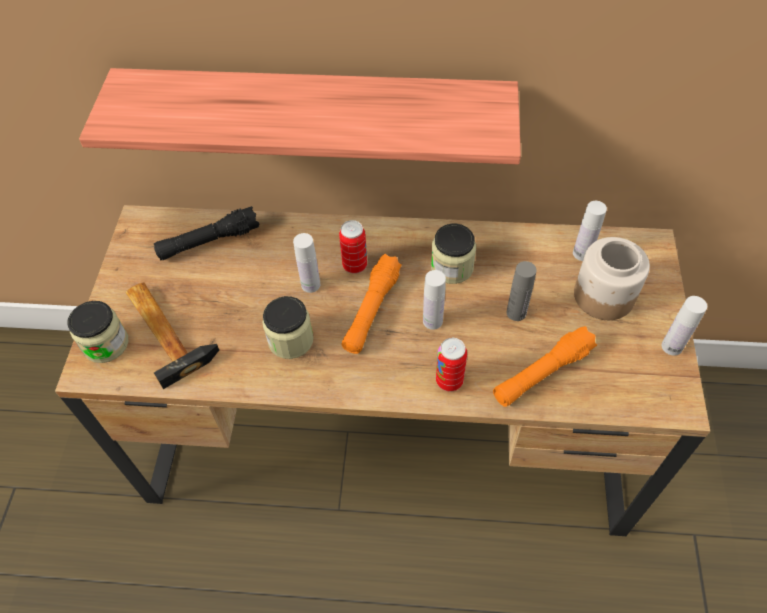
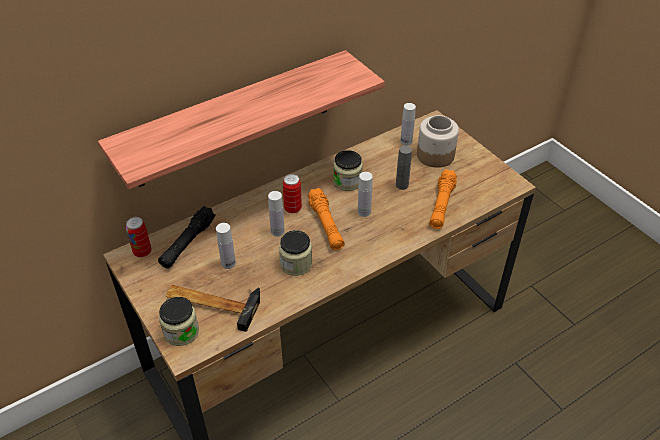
camera: 40 degrees left, 10 degrees down
(449, 381) = (401, 234): can -> can (142, 252)
(672, 346) = (486, 161): white bottle -> white bottle (228, 263)

